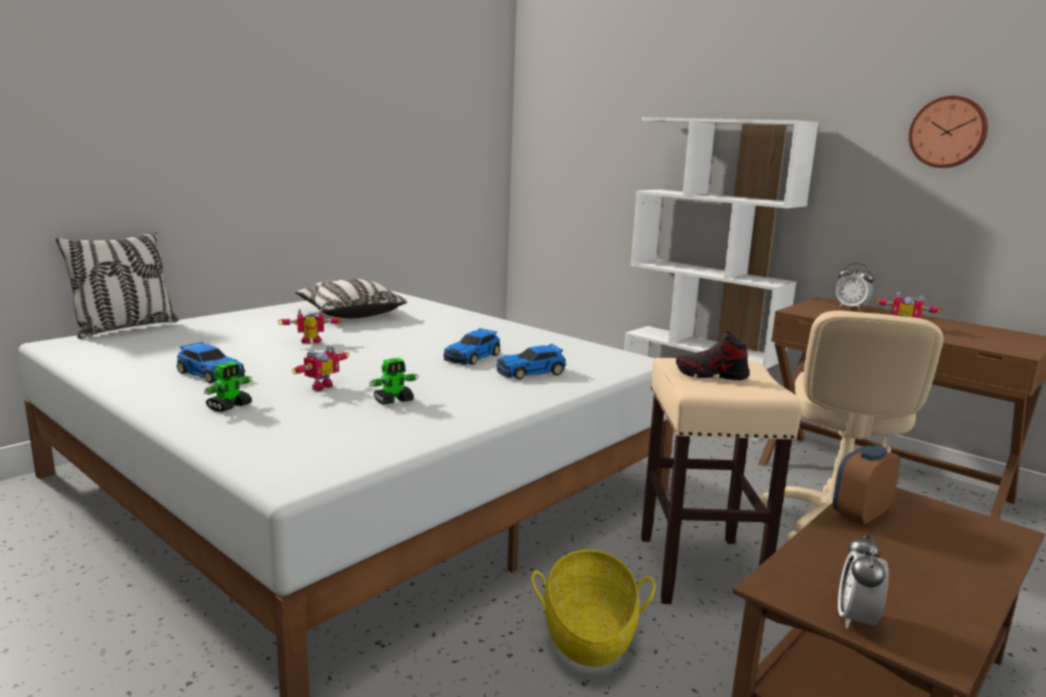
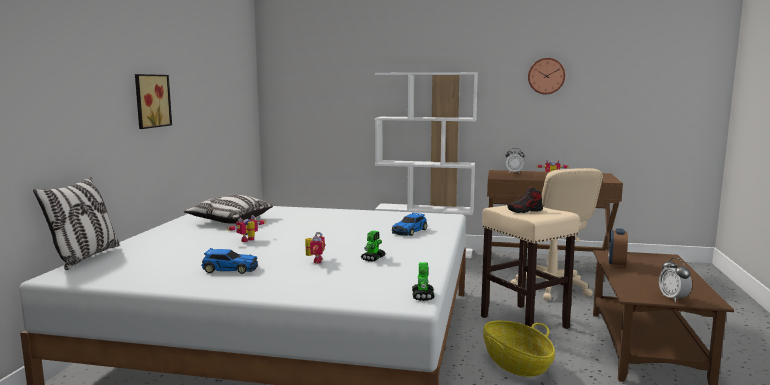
camera: 30 degrees left, 5 degrees down
(230, 406) = (289, 281): toy robot -> toy robot (423, 296)
(278, 143) = (150, 101): none -> picture
(473, 357) = (362, 230): toy car -> none

